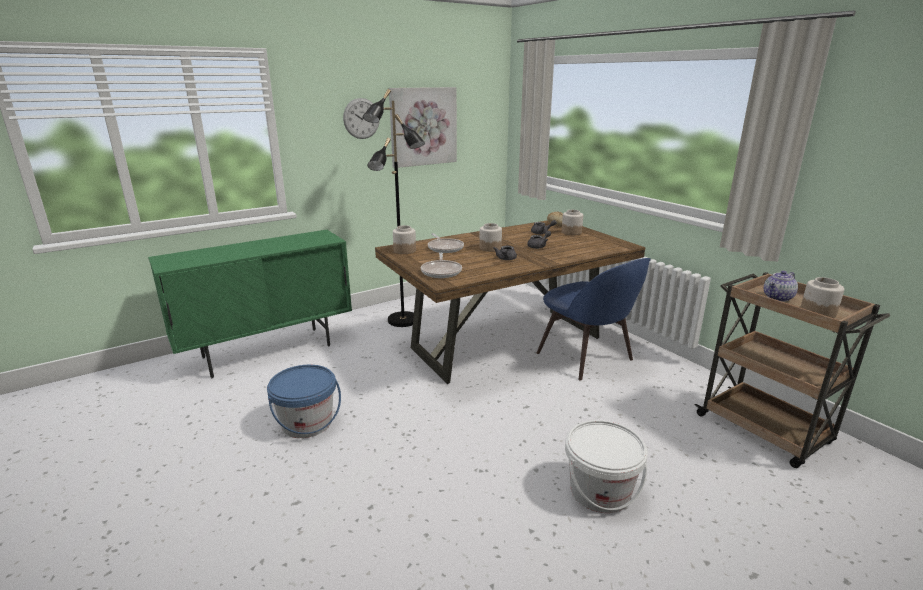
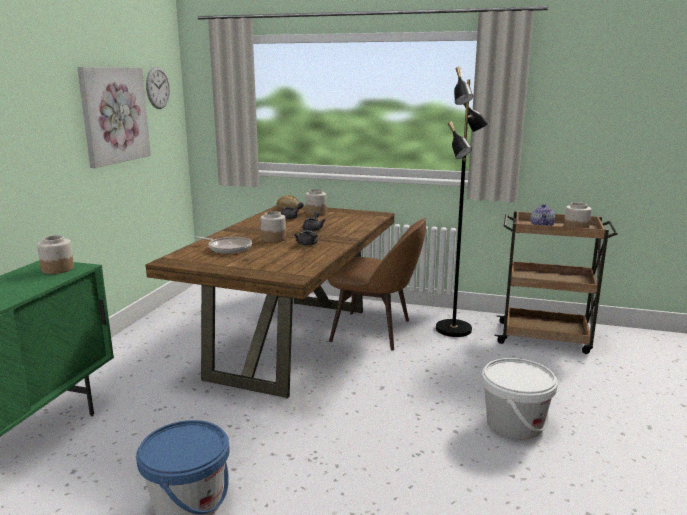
camera: 40 degrees left, 5 degrees down
(361, 118) = (52, 106): wall clock -> wall clock (158, 88)
(403, 321) = (151, 358): black floor lamp -> black floor lamp (454, 330)
(404, 251) = (189, 260): jar -> jar (57, 269)
(441, 271) = (272, 268): frying pan -> none
(587, 358) = (375, 331): blue chair -> brown chair

